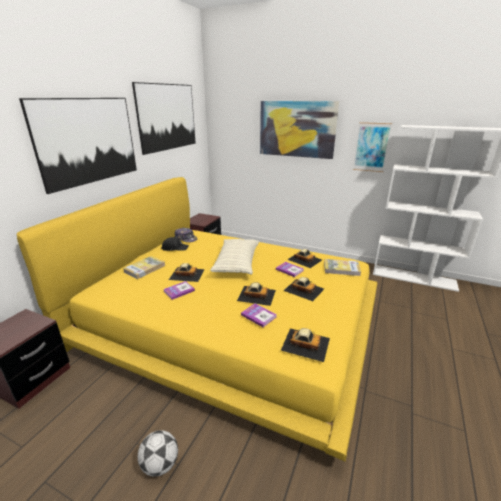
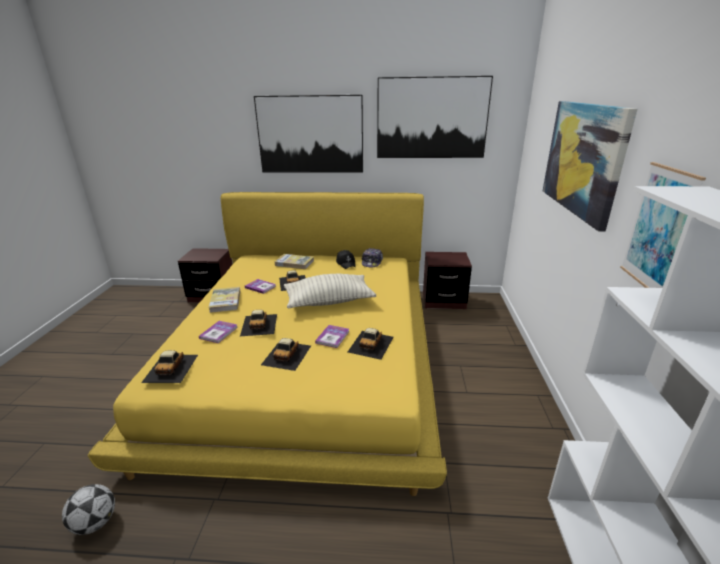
camera: 70 degrees right, 0 degrees up
(160, 464) = (136, 371): football -> football (95, 523)
(341, 269) = (361, 381): book -> book (225, 301)

